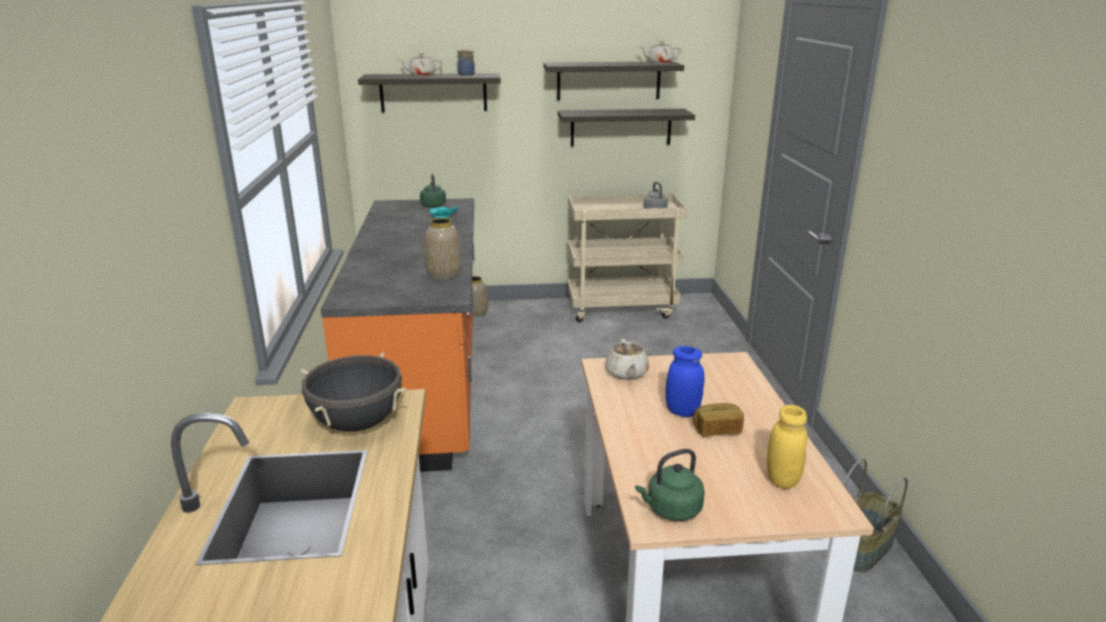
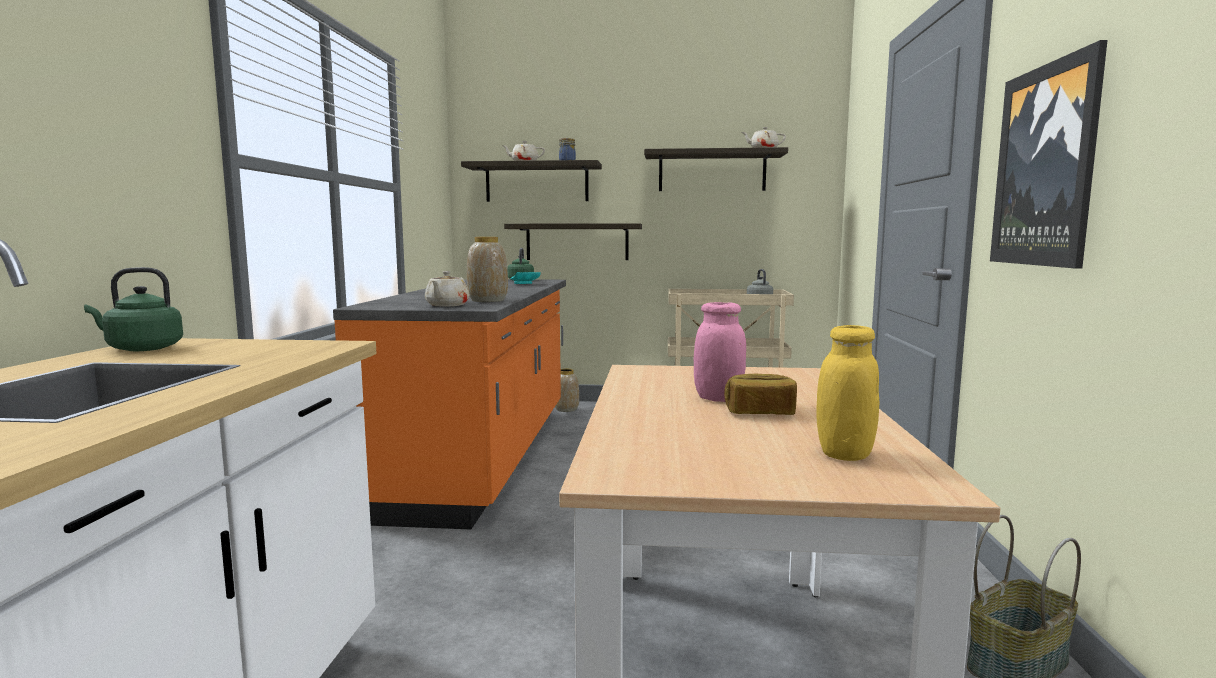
camera: 10 degrees right, 15 degrees down
(358, 424) = (259, 352): black cooking pot -> none
(621, 127) = (725, 219): shelf -> shelf (577, 242)
(626, 373) = (661, 374): beige teapot -> beige teapot (447, 305)
(671, 510) = (647, 468): green kettle -> green kettle (141, 349)
(682, 411) = (718, 399): blue jar -> pink jar
(911, 202) = (1046, 166): none -> picture

